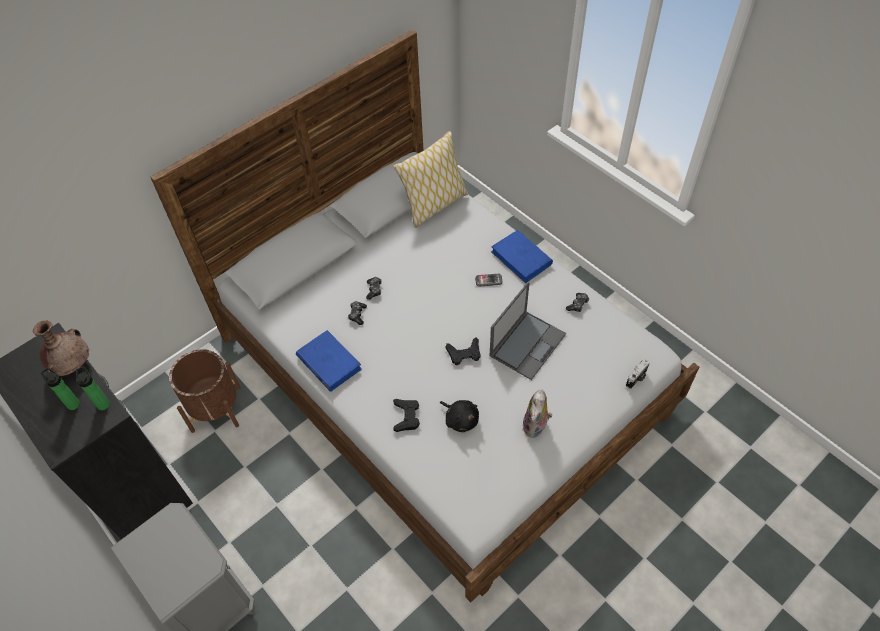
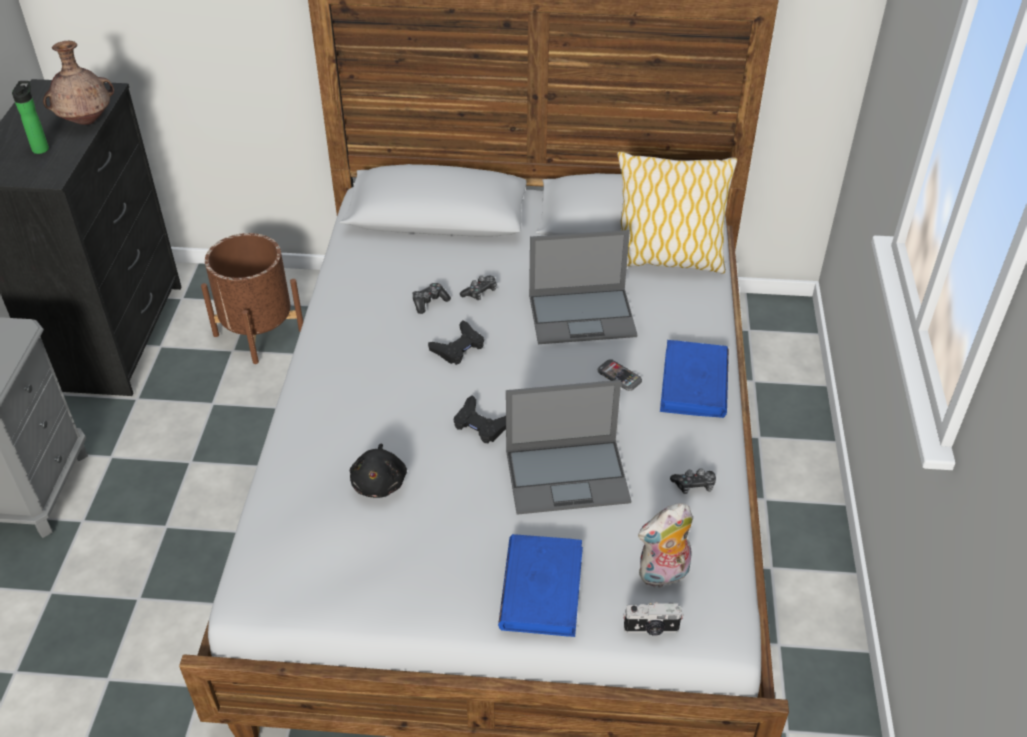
camera: 45 degrees right, 10 degrees down
(103, 403) = (59, 164): bottle -> none
(329, 362) = (338, 322): blue book -> blue book (541, 588)
(406, 416) = (334, 433): black game controller -> black game controller (458, 347)
(435, 263) = (583, 315): none -> laptop
(536, 427) = (449, 565): plush toy -> plush toy (663, 575)

